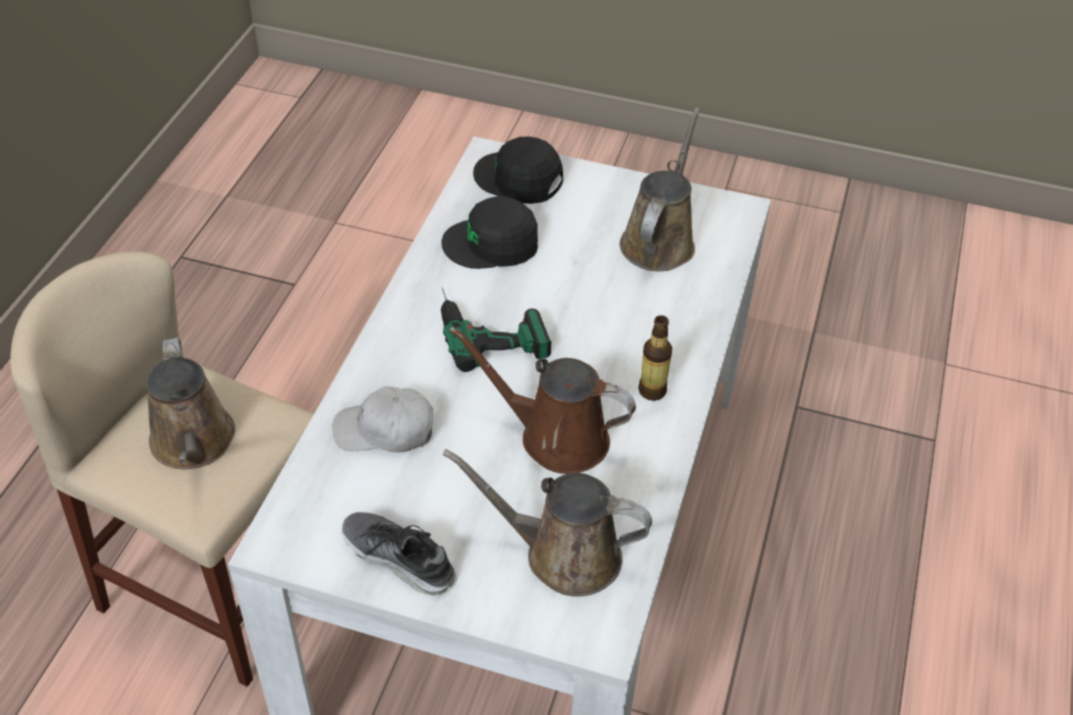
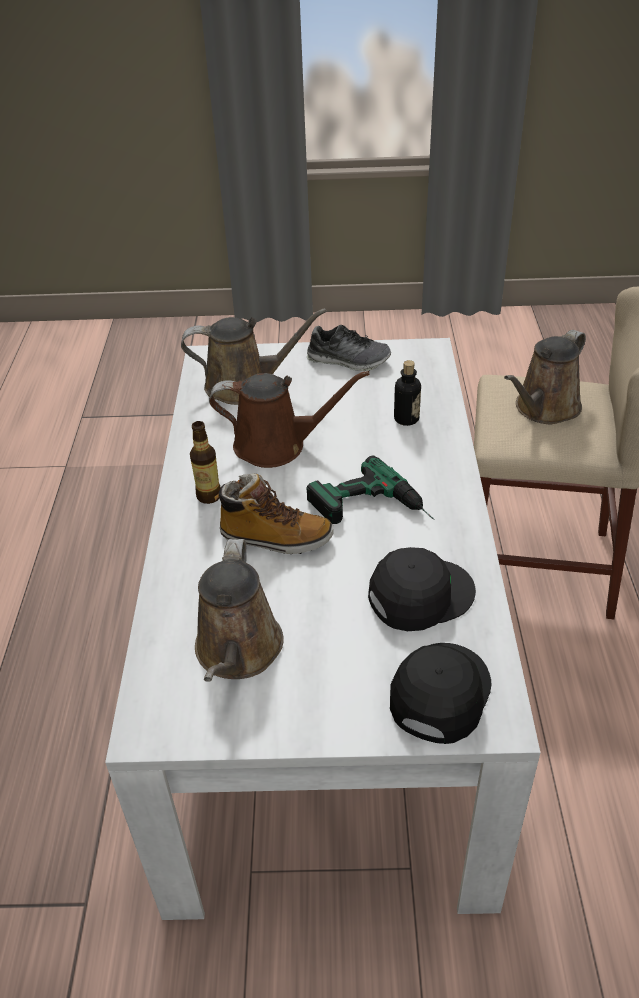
camera: 165 degrees right, 5 degrees down
(193, 444) = (544, 409): brown watering can -> brown watering can turned 105 degrees counterclockwise
(385, 431) = (406, 419): white cap -> bottle
(519, 178) = (439, 693): black cap -> black cap turned 75 degrees counterclockwise
(597, 325) = (275, 538): none -> boot

